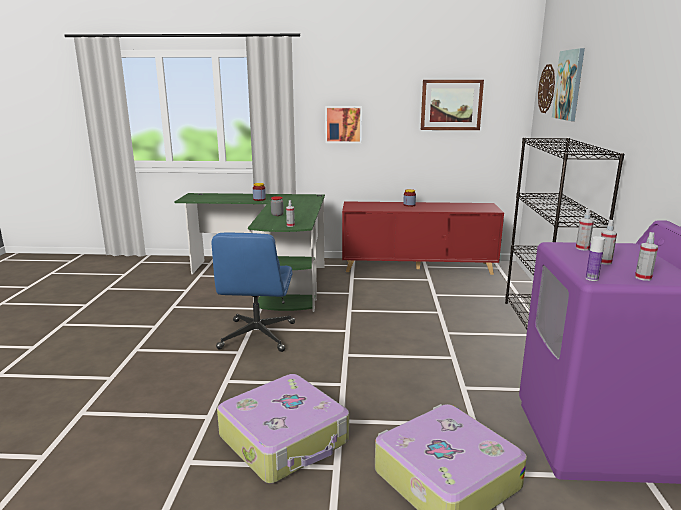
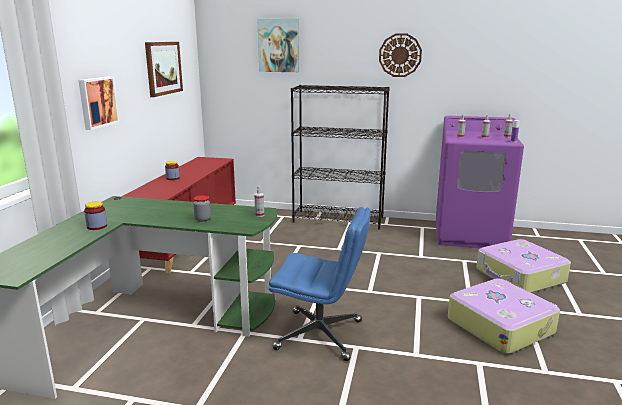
camera: 80 degrees left, 0 degrees up
(547, 88) = (230, 49): wall clock -> wall clock (400, 55)

